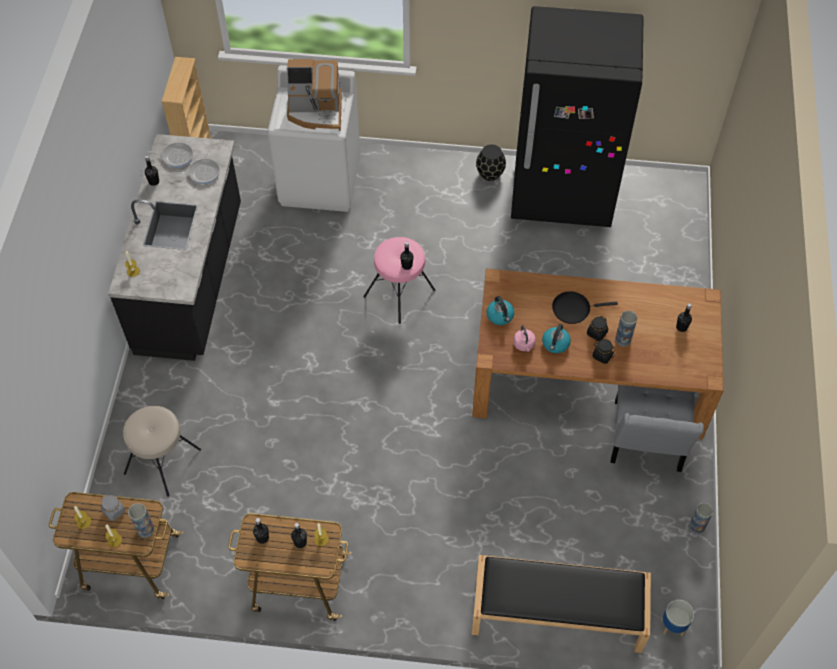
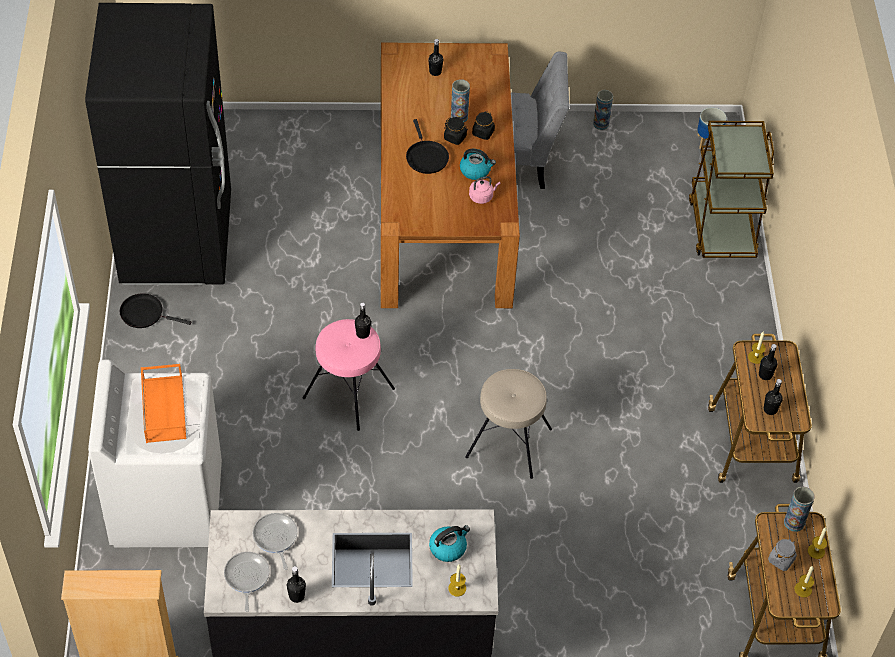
camera: 100 degrees left, 5 degrees down
(163, 461) = (637, 612): beige stool -> beige stool (509, 442)
(316, 111) = (163, 408): coffee machine -> orange tray
(490, 174) = (145, 313): black vase -> black frying pan
(500, 316) = (447, 219): kettle -> kettle (448, 548)
(556, 613) = (722, 227): black bench -> brown cart

